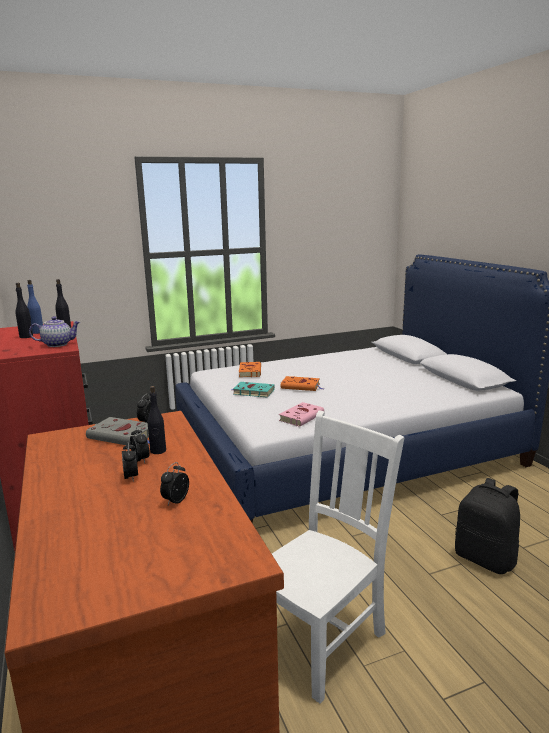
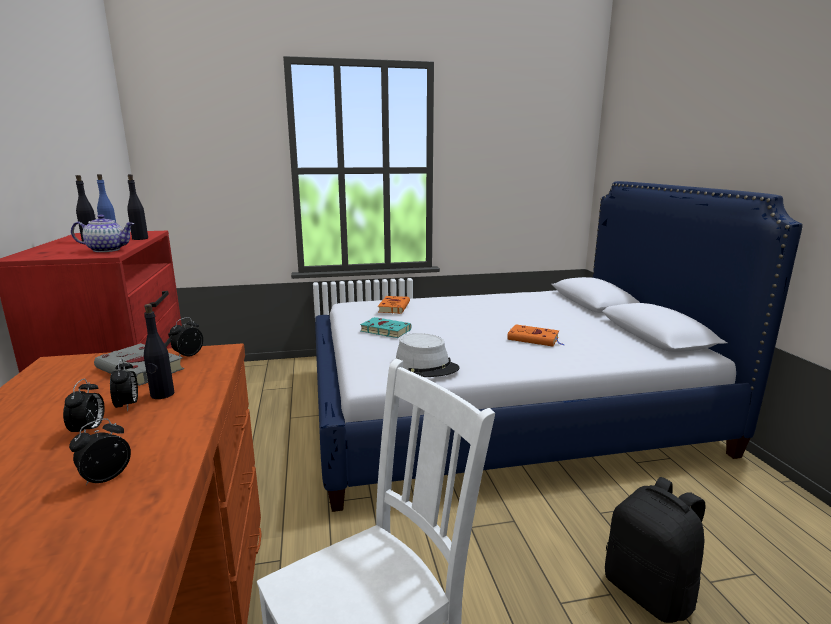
camera: 10 degrees right, 0 degrees up
(301, 386) = (445, 328): orange book -> orange book (534, 339)
(302, 417) = (426, 365): pink book -> grey hat

